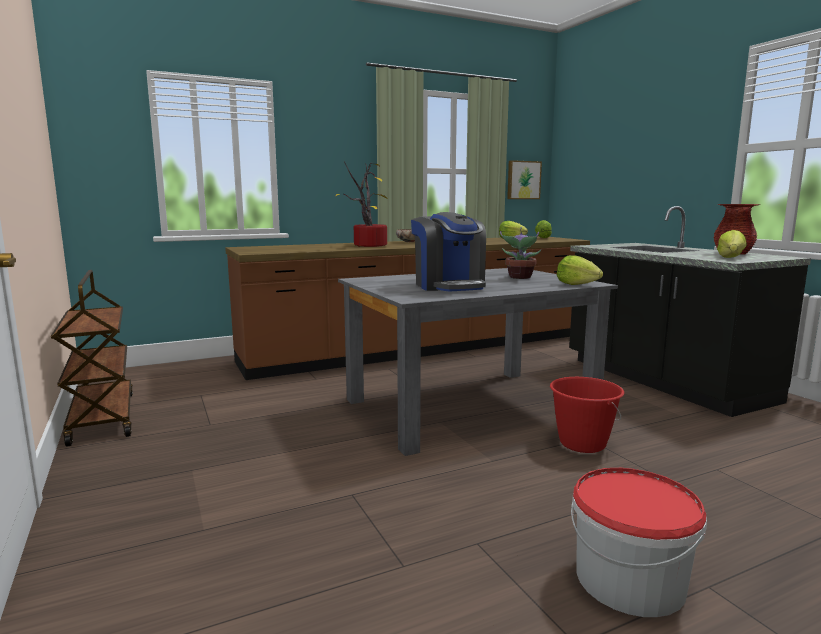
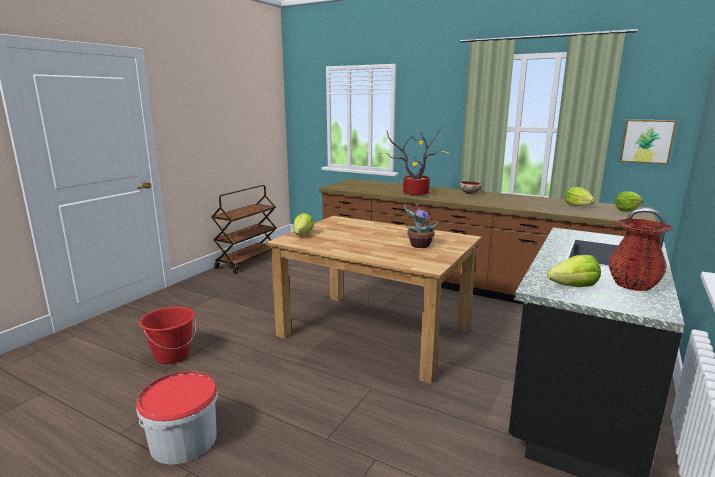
camera: 55 degrees right, 5 degrees up
(449, 286) = (344, 238): coffee machine -> none
(470, 405) = (376, 332): grey dining table -> brown dining table
(577, 284) = (415, 264): lettuce -> lettuce (302, 235)
(582, 443) = (358, 388): red bucket -> red bucket (172, 356)

